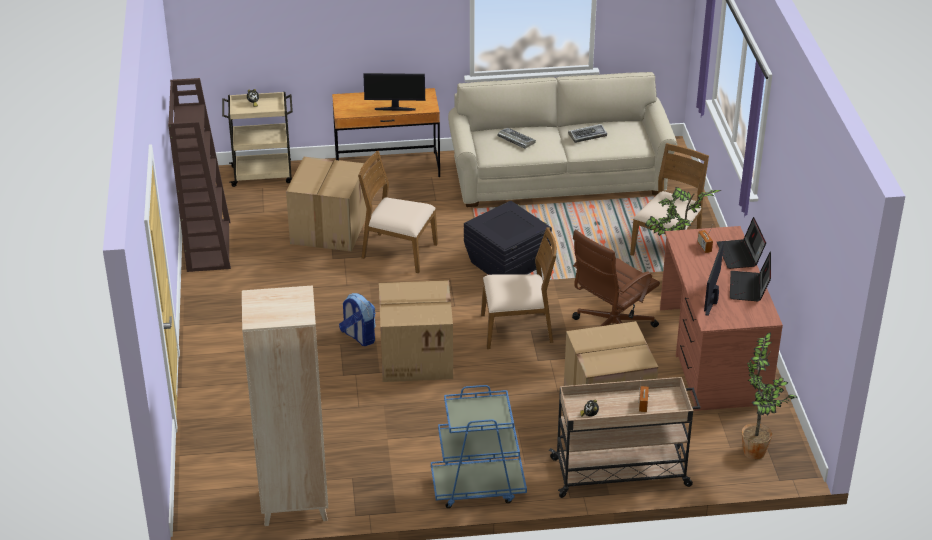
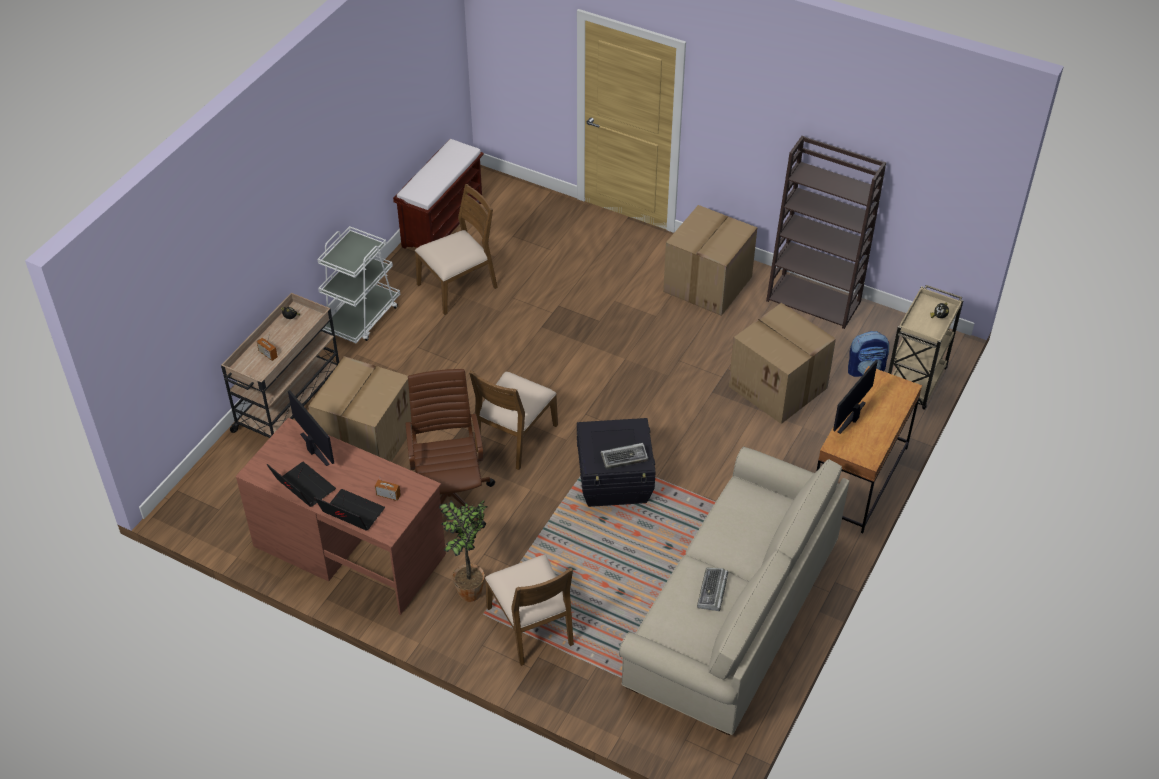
camera: 125 degrees right, 10 degrees up
(294, 505) = (443, 223): beige bookcase -> brown bench
(358, 337) = (598, 335): backpack -> backpack (866, 370)
(398, 251) = (701, 417): brown chair -> brown chair (458, 286)
(417, 357) = (539, 357): cardboard box -> cardboard box (708, 285)
(477, 487) = (362, 317): blue cart -> white cart
(516, 140) = (752, 523): keyboard -> keyboard (625, 458)
(755, 454) = (216, 495): potted plant -> none

